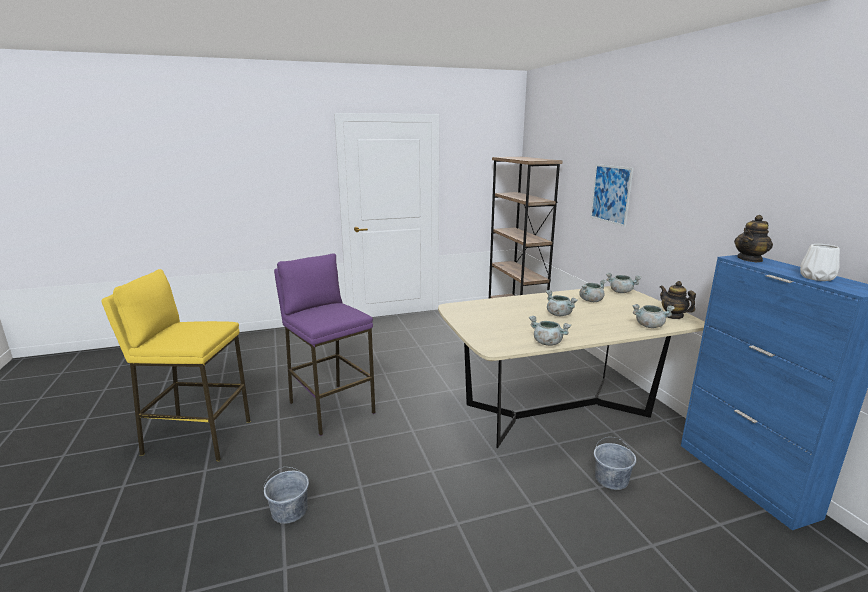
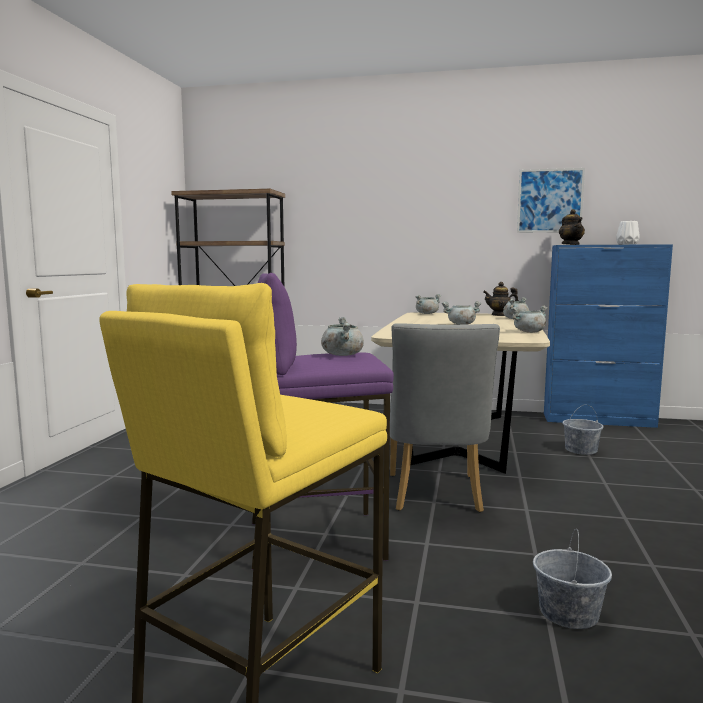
camera: 60 degrees left, 10 degrees down
(422, 429) = (435, 496): none -> grey chair
(591, 300) = (437, 318): grey cooking pot -> grey cooking pot (342, 355)
(610, 194) = (373, 222): picture -> picture (550, 200)

